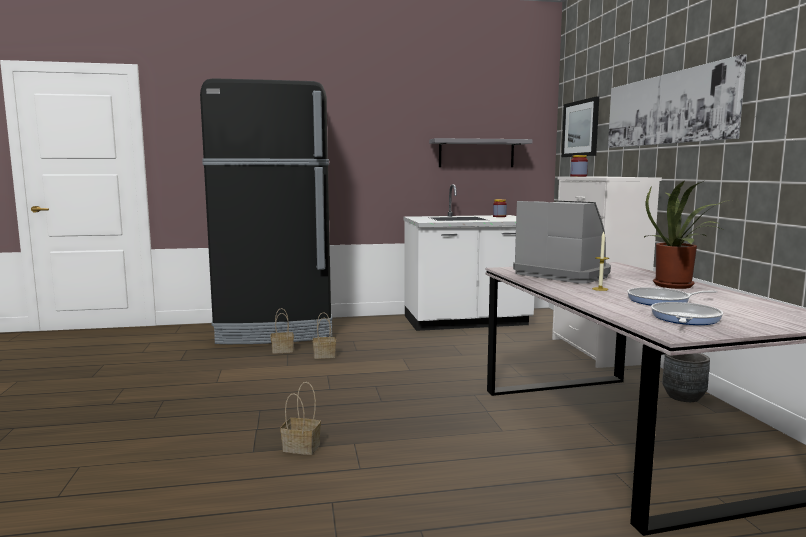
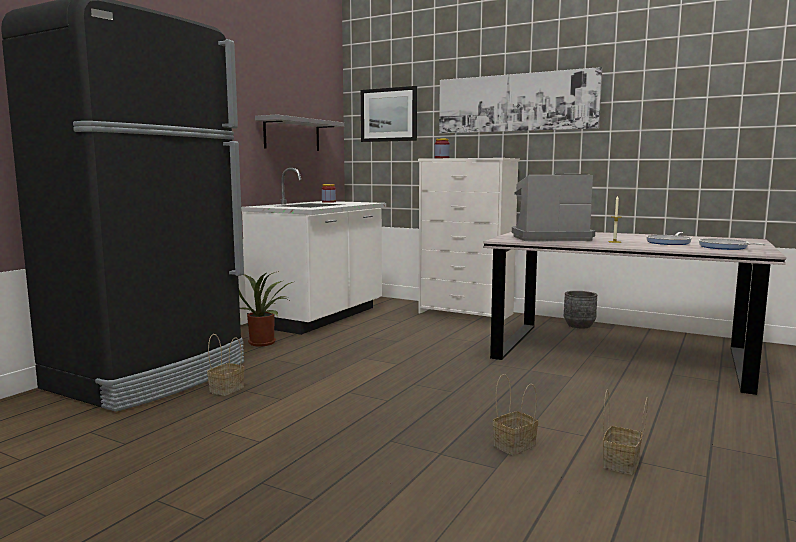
camera: 50 degrees left, 0 degrees up
(323, 355) = (288, 379): basket -> basket (621, 464)
(677, 286) = (625, 235): potted plant -> potted plant (264, 342)

